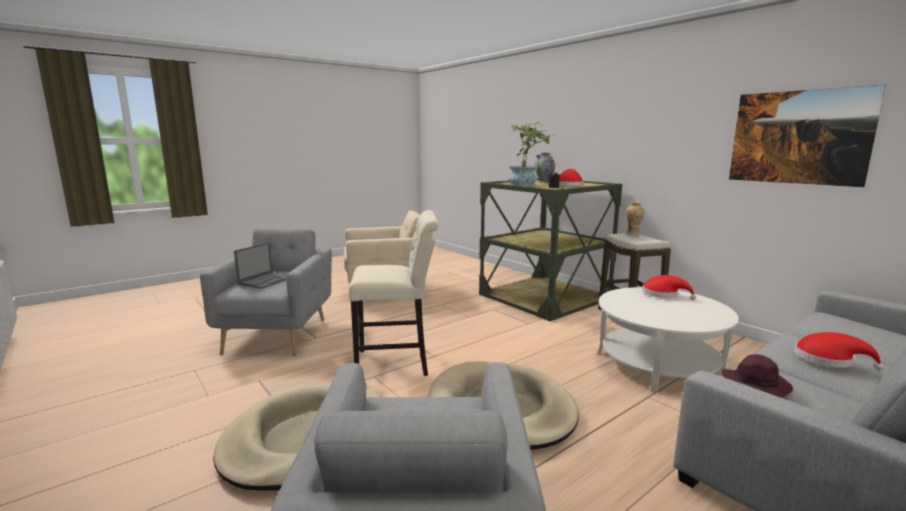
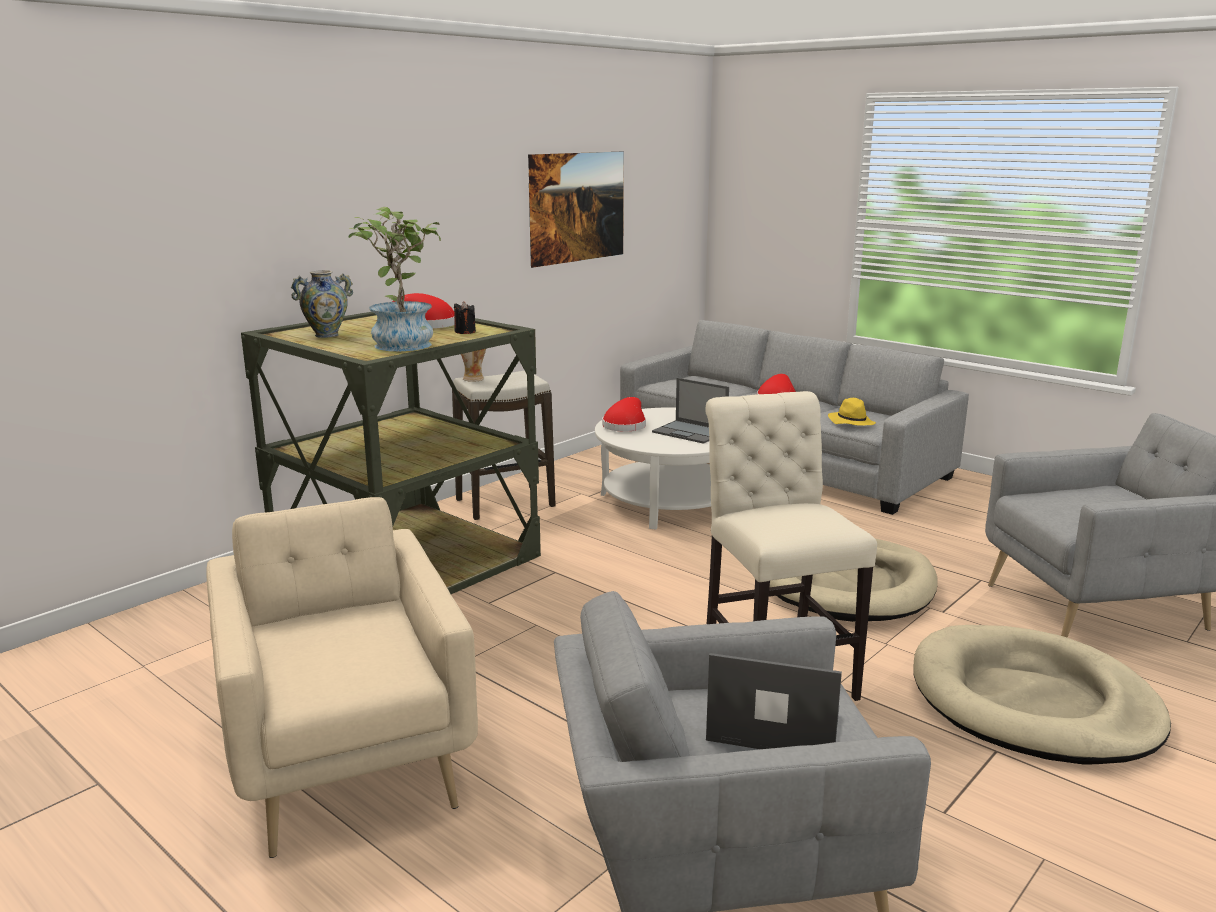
camera: 100 degrees left, 5 degrees up
(656, 310) = (690, 432): none -> laptop
(756, 384) = (850, 422): purple hat -> yellow hat

